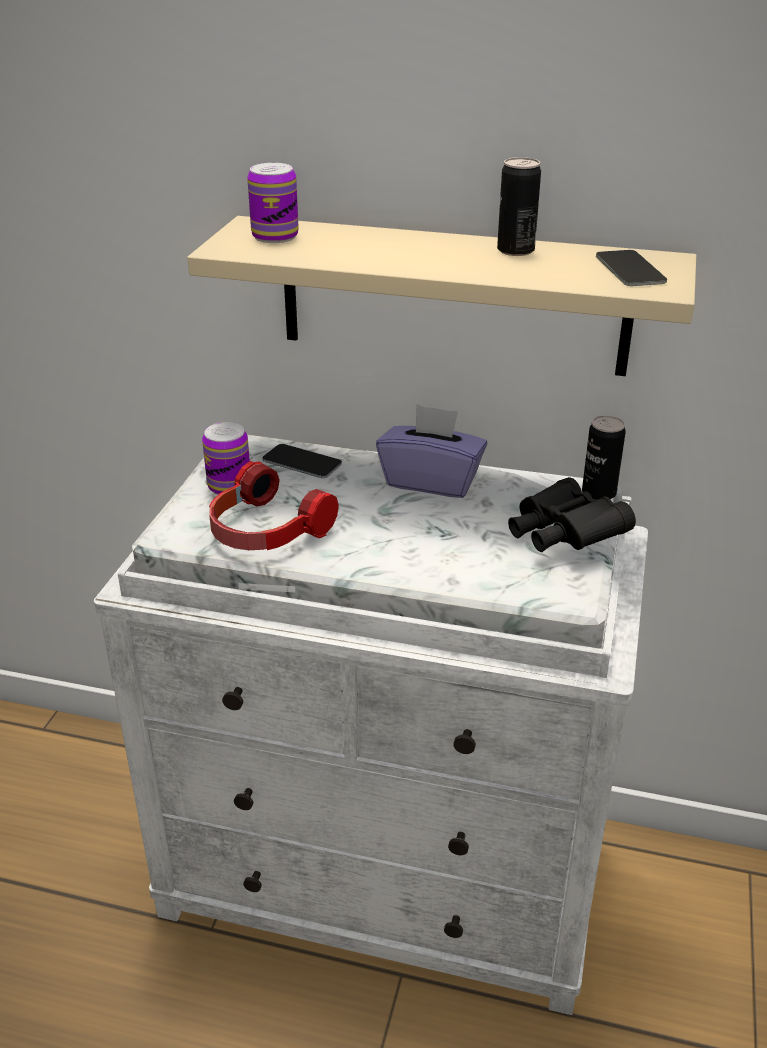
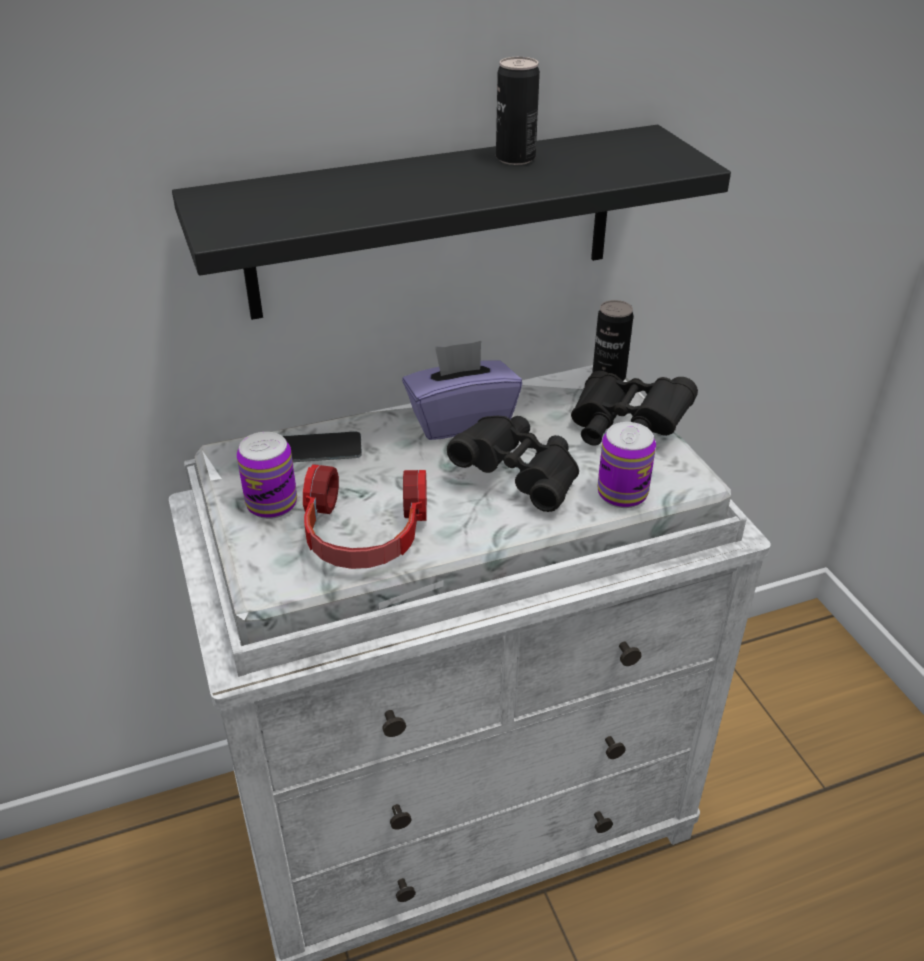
camera: 35 degrees left, 5 degrees up
(275, 236) = (258, 203): can -> can (622, 494)
(427, 537) = (519, 477): none -> black binoculars
(453, 296) = (433, 222): beige shelf -> black shelf
(630, 269) = (636, 152): phone -> none

